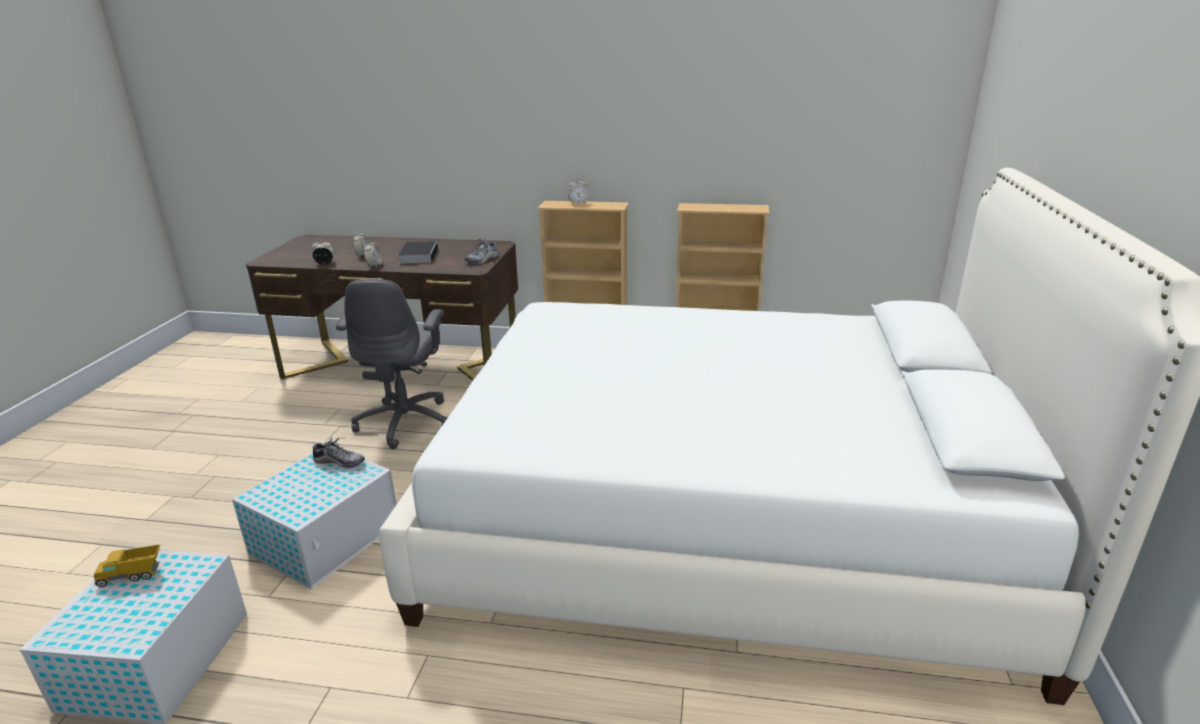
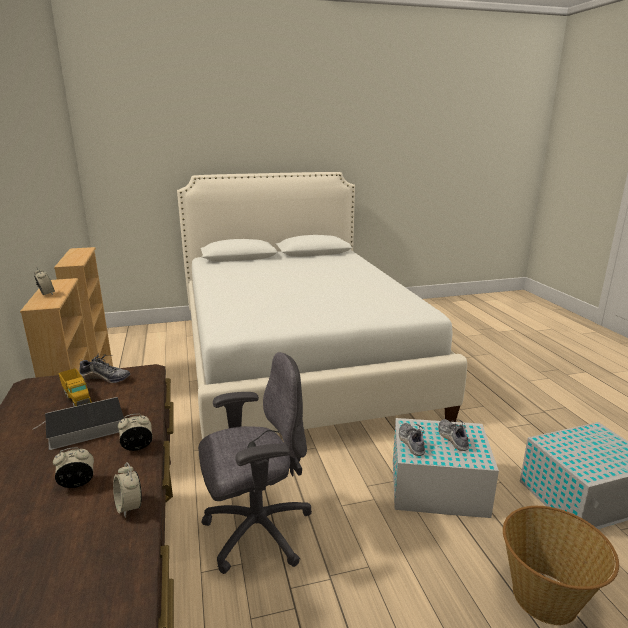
camera: 115 degrees left, 5 degrees down
(132, 576) = (590, 463): toy truck -> toy truck (77, 398)
(159, 539) = (546, 597): none -> basket
(308, 493) = (452, 438): none -> shoe

